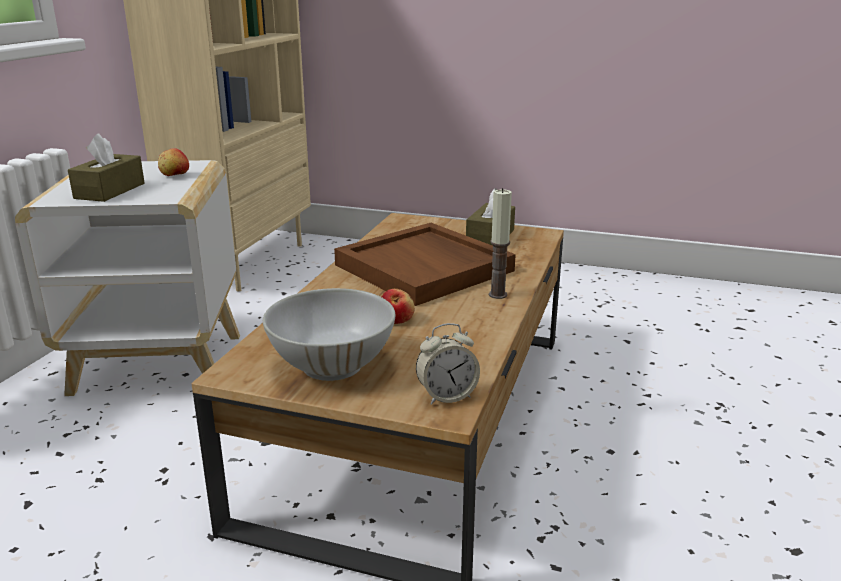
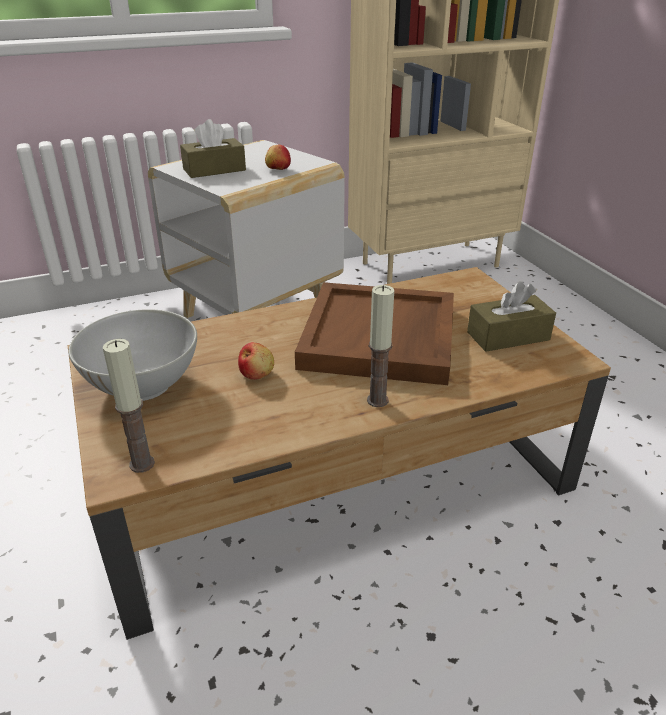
camera: 50 degrees right, 10 degrees up
(446, 396) = (142, 464): alarm clock -> candle

